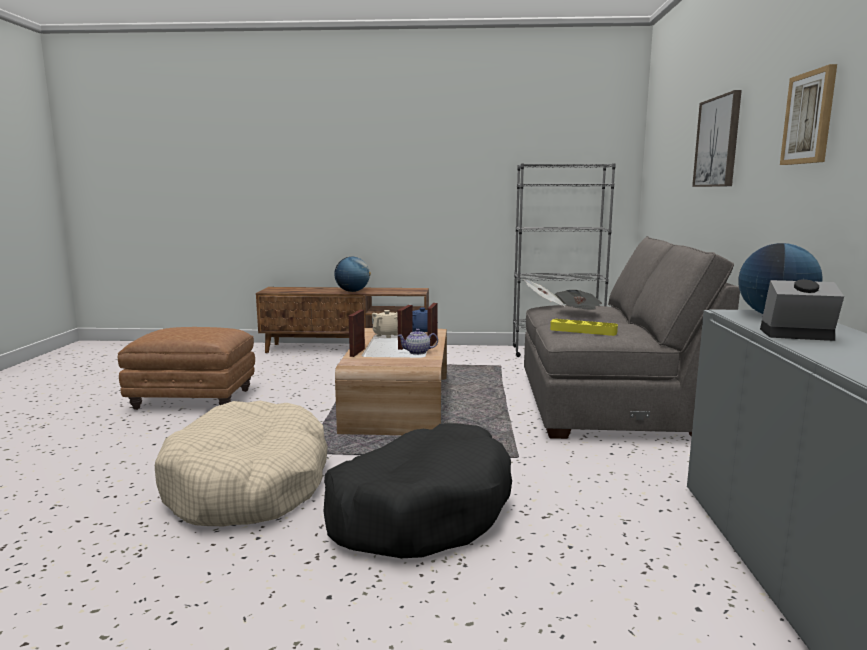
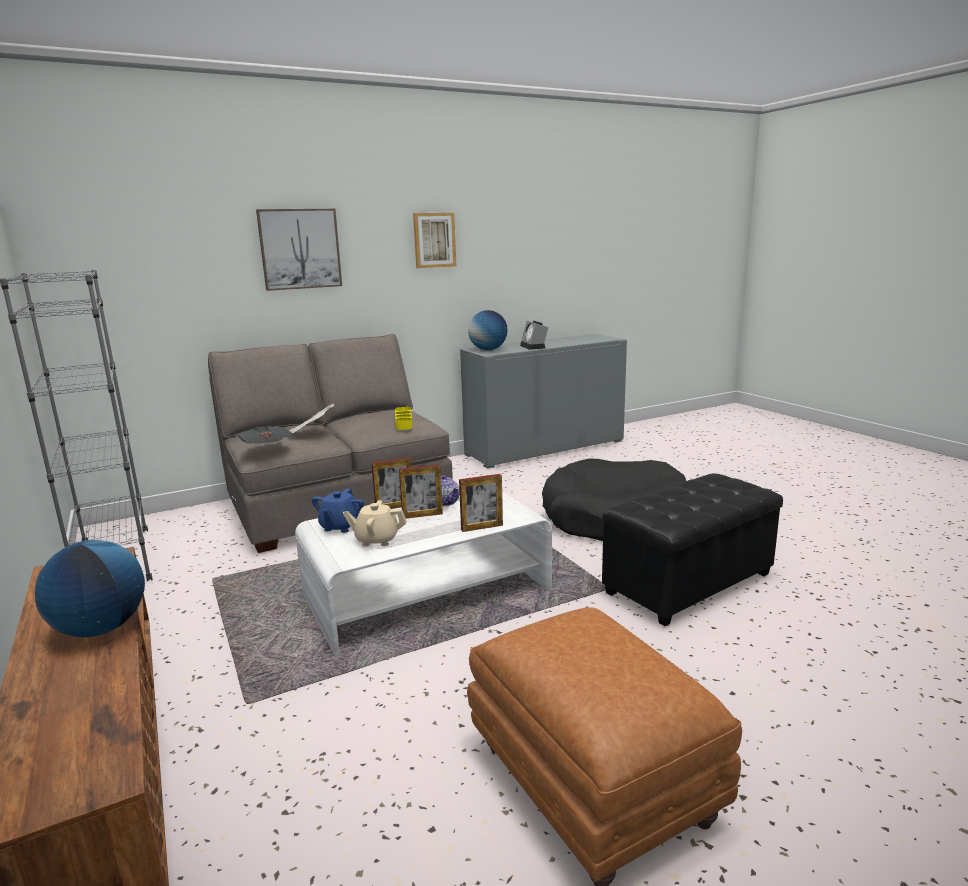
camera: 120 degrees left, 5 degrees up
(248, 484) = (689, 585): beige dog bed -> black ottoman
(398, 403) = (426, 593): brown coffee table -> white coffee table

